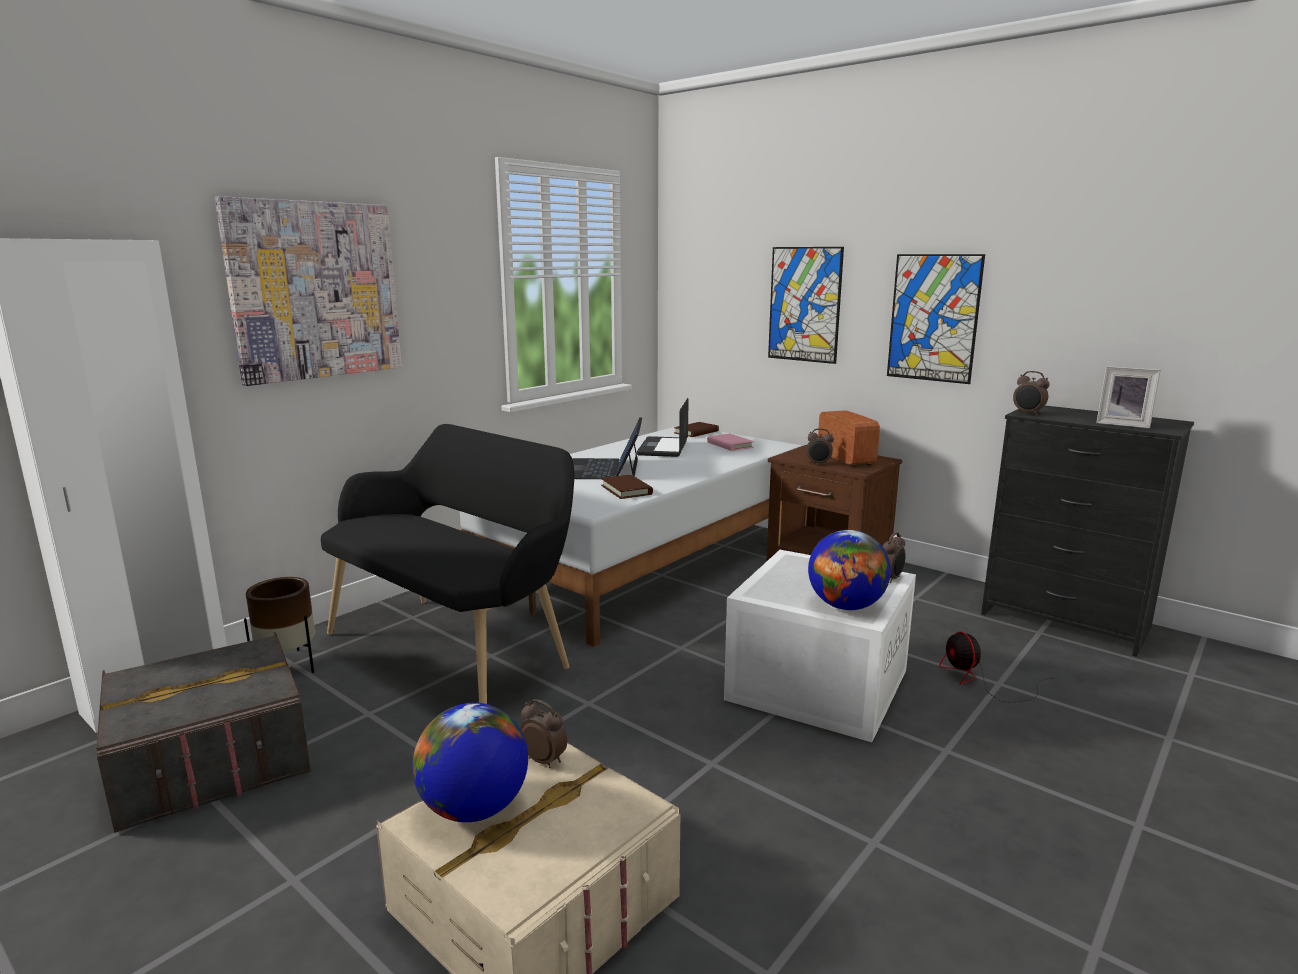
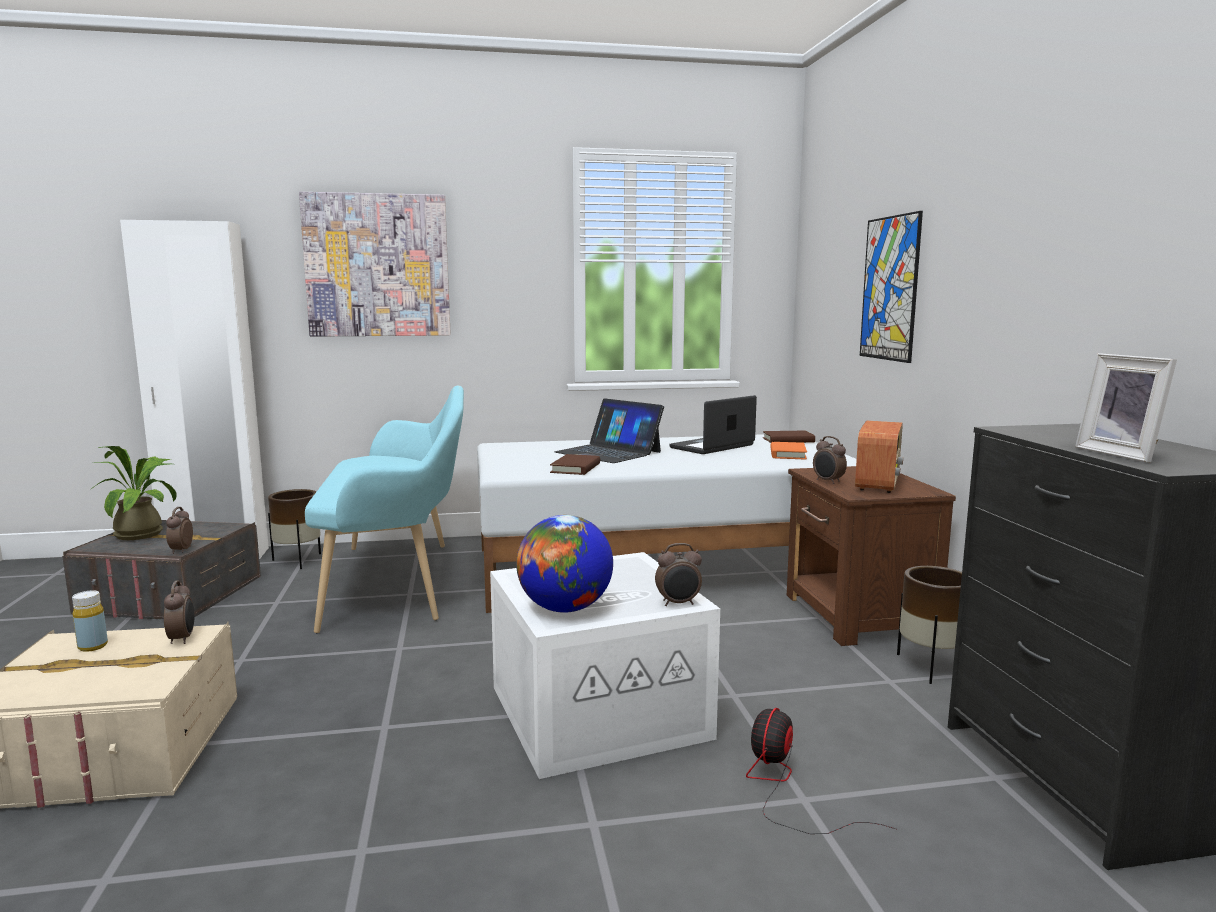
camera: 40 degrees right, 5 degrees down
(155, 690) = (144, 533): none -> potted plant
(456, 648) = (400, 581): black bench -> turquoise bench
(474, 808) = (93, 646): globe -> yellow bottle
(604, 469) = (608, 452): laptop -> laptop turned 90 degrees counterclockwise
(729, 445) = (787, 454): pink book -> orange book
(916, 581) = (930, 667): none -> brown planter
(933, 318) = (997, 297): picture -> none
(1028, 413) = (1015, 429): alarm clock -> alarm clock (180, 550)

